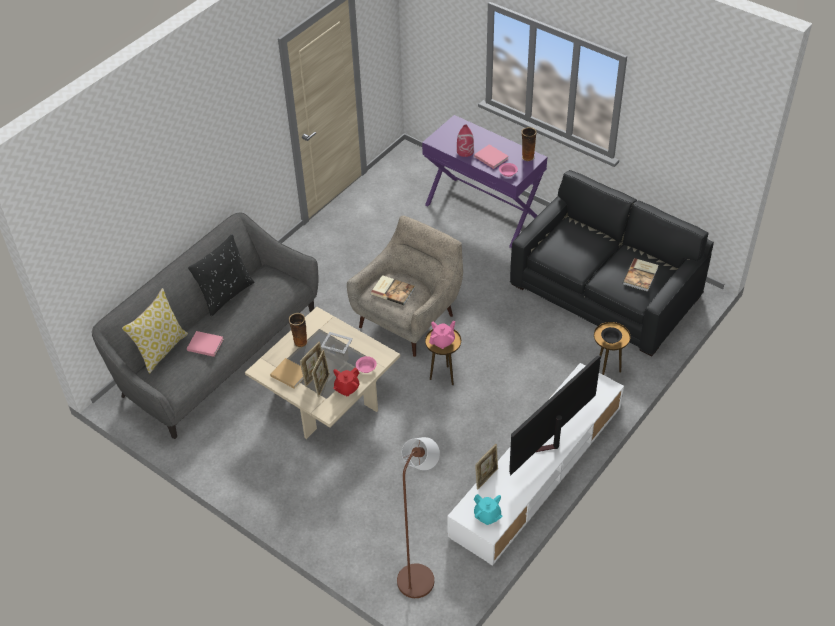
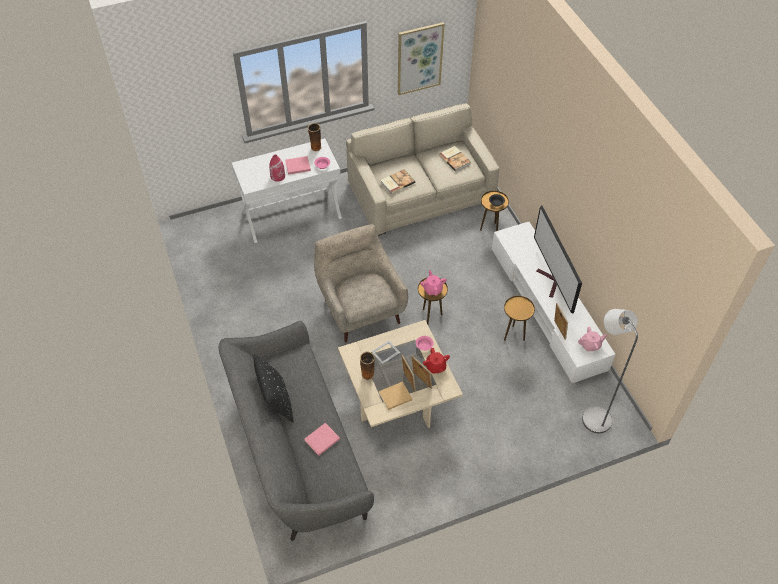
camera: 60 degrees left, 5 degrees up
(161, 349) = (301, 474): pillow -> none
(392, 290) = (361, 293): book -> book (397, 182)
(419, 575) = (593, 415): brown floor lamp -> grey floor lamp
(474, 457) = (513, 335): none -> brown side table
(483, 211) = (291, 214): purple console table -> white console table
(487, 516) = (590, 345): turquoise teapot -> pink teapot
(606, 290) = (421, 191): black sofa -> beige sofa
(680, 143) = (419, 58): none -> picture

